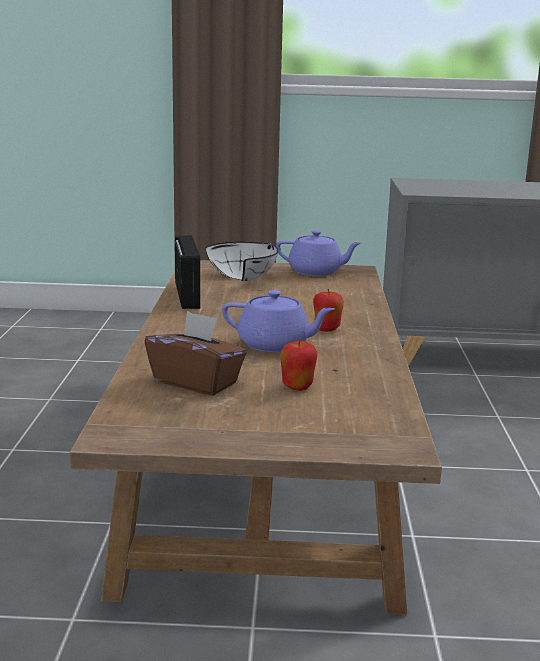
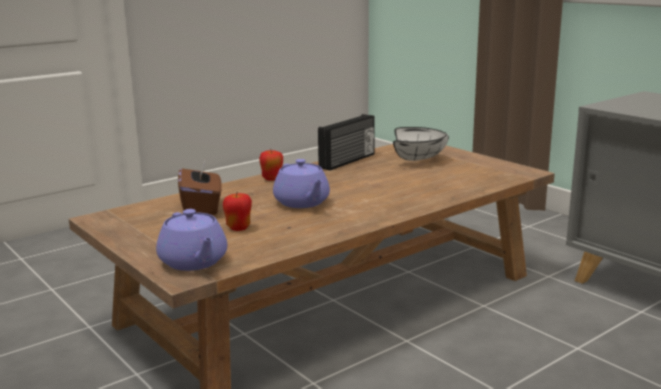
camera: 50 degrees right, 0 degrees up
(316, 272) = (485, 166): purple teapot -> purple teapot (194, 262)
(326, 329) = (363, 203): apple -> apple (272, 179)

